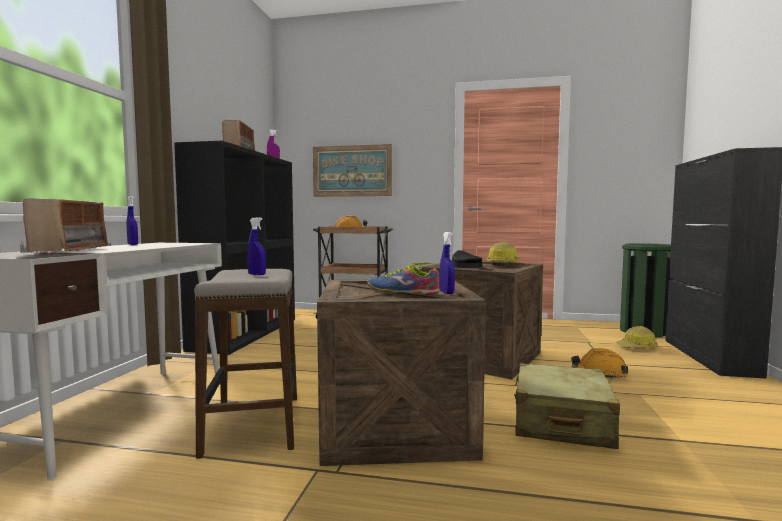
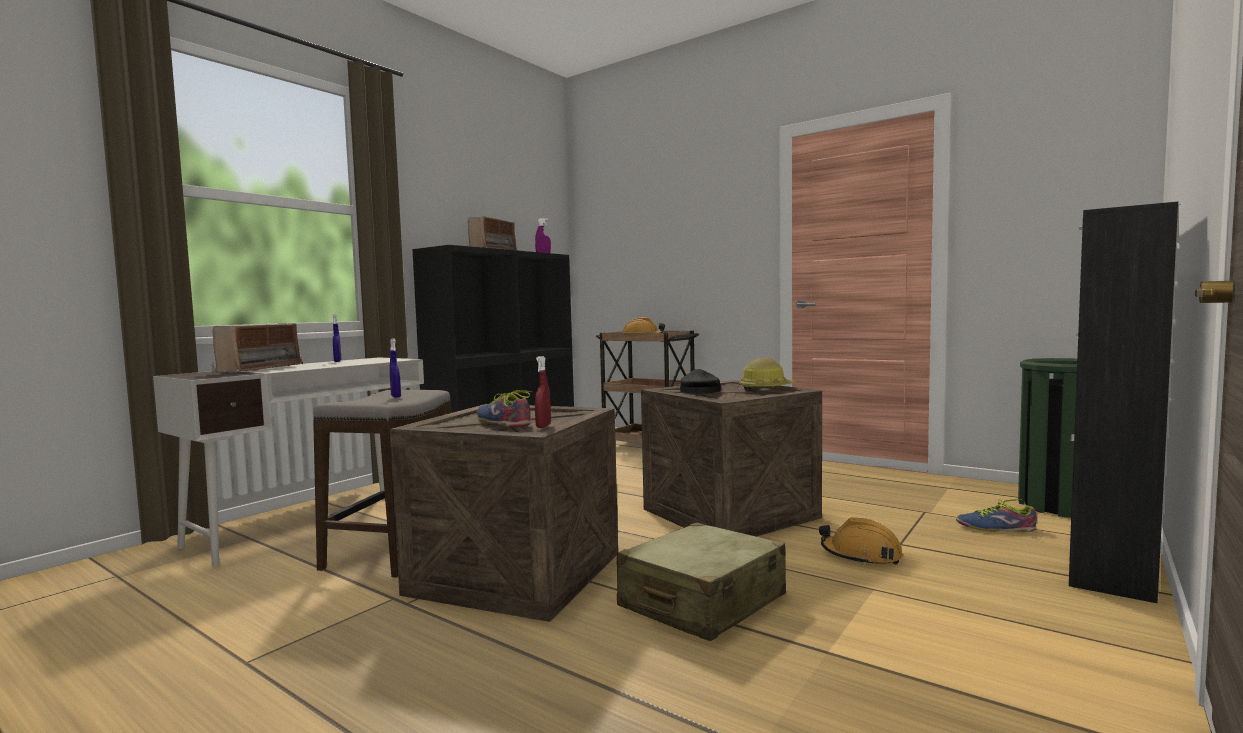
camera: 25 degrees right, 0 degrees up
(352, 171) = (653, 258): picture -> none
(446, 293) = (543, 426): blue spray bottle -> red spray bottle
(636, 347) = (996, 528): hard hat -> shoe

